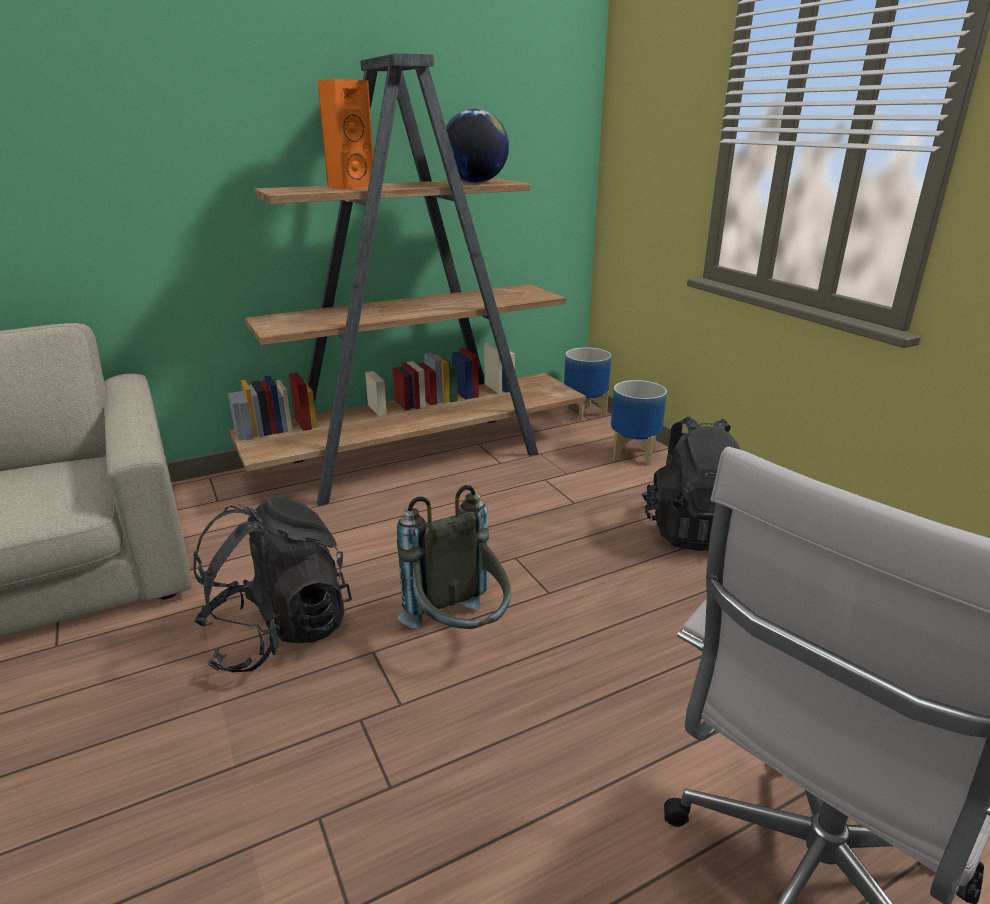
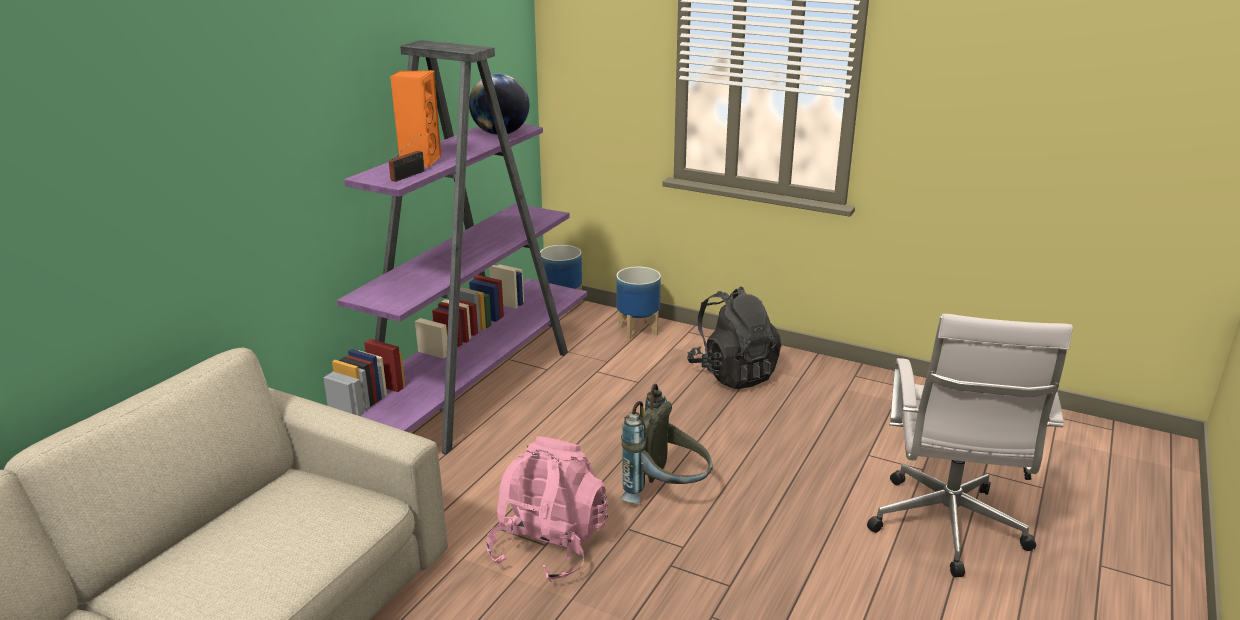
camera: 35 degrees left, 0 degrees up
(278, 633) = (549, 547): black backpack -> pink backpack
(309, 191) = (410, 175): none -> radio
(420, 457) = (475, 386): brown bookcase -> purple bookcase

